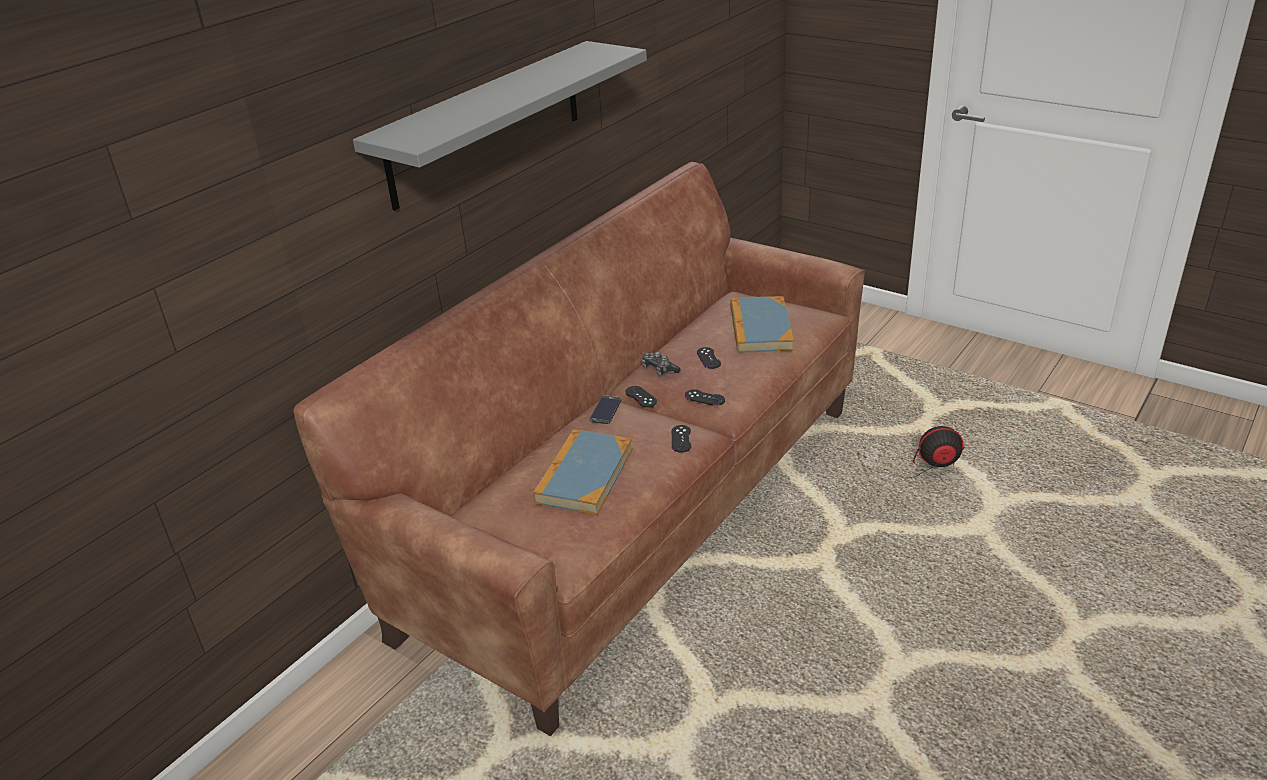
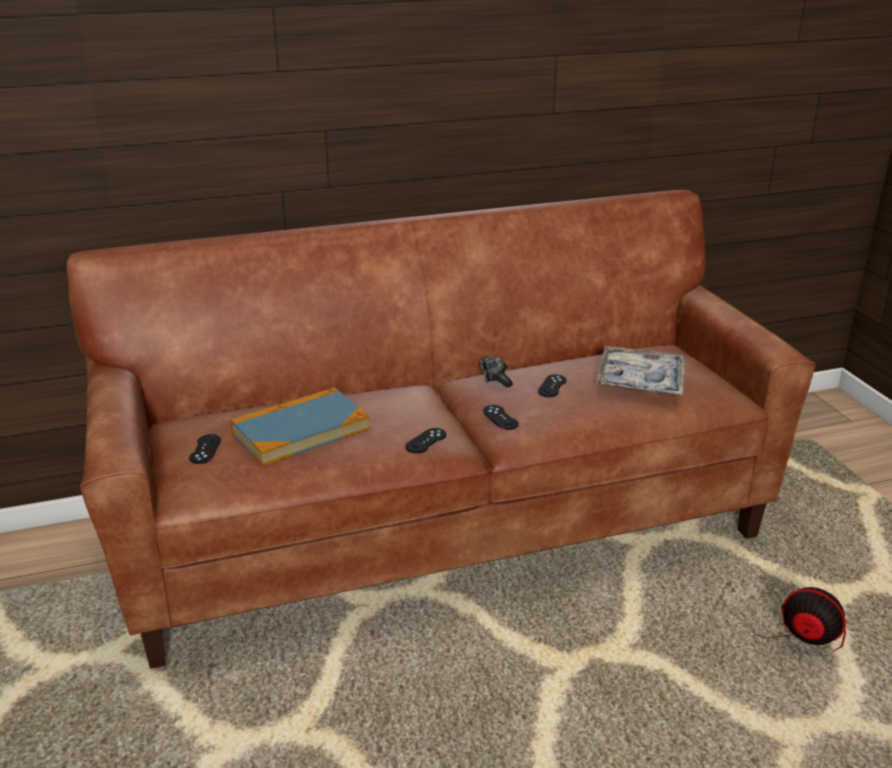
camera: 35 degrees right, 5 degrees down
(487, 123) = (373, 54): grey shelf -> none
(605, 410) = (401, 390): phone -> none
(641, 397) = (451, 394): black game controller -> black game controller (205, 449)
(760, 328) = (640, 381): book -> tray

